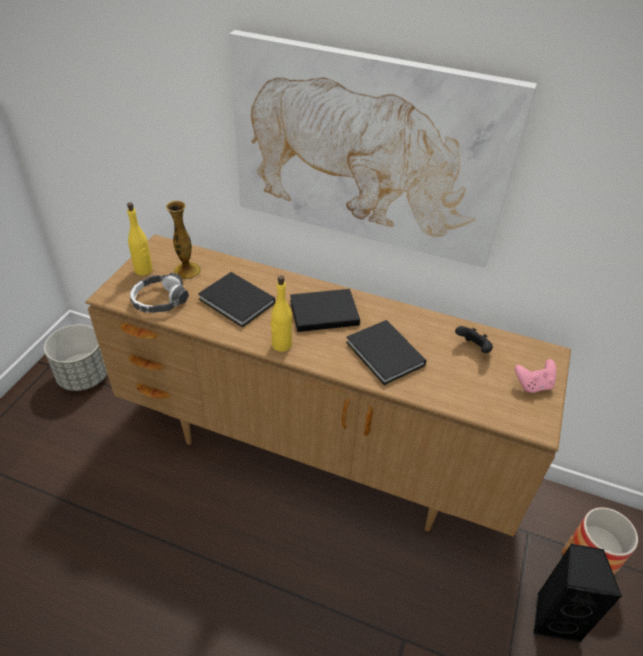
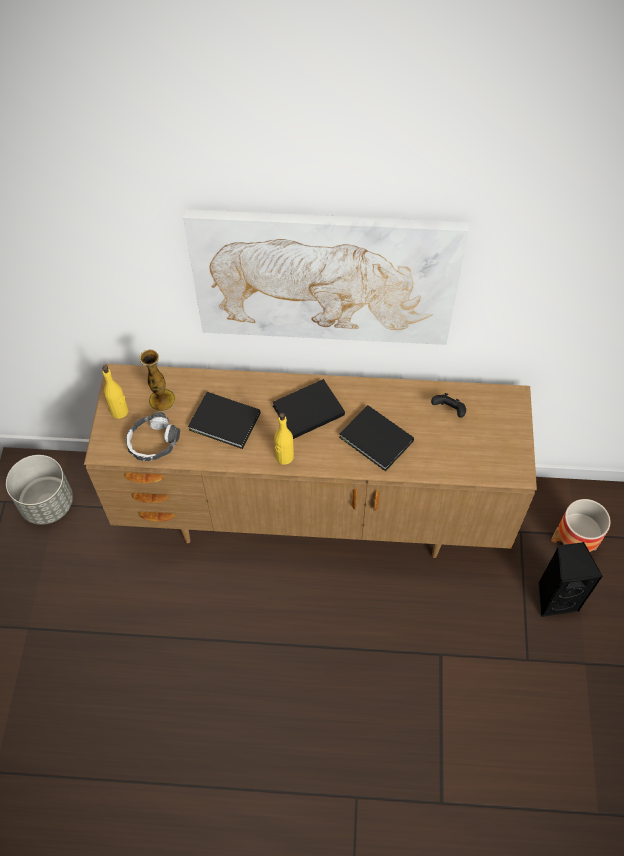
camera: 15 degrees left, 15 degrees up
(533, 385) = (506, 433): pink game controller -> none

